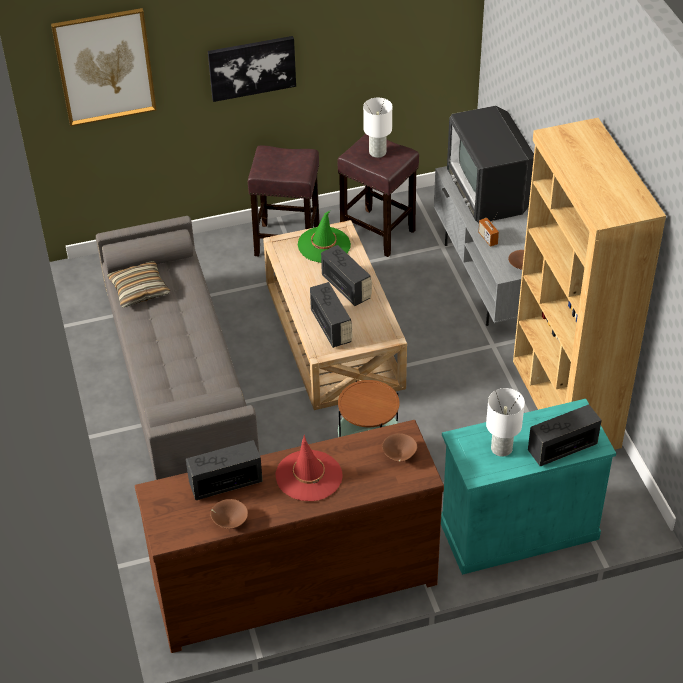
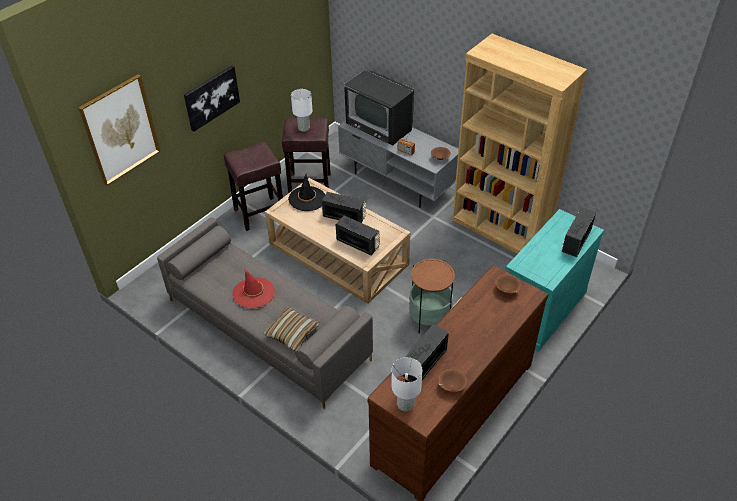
camera: 35 degrees left, 0 degrees up
(139, 290) = (212, 280): pillow -> pillow (292, 333)
(309, 476) = (469, 330): red hat -> red hat (253, 293)
(324, 245) = (307, 199): green hat -> black hat
(501, 448) = (546, 258): white table lamp -> white table lamp (405, 404)

